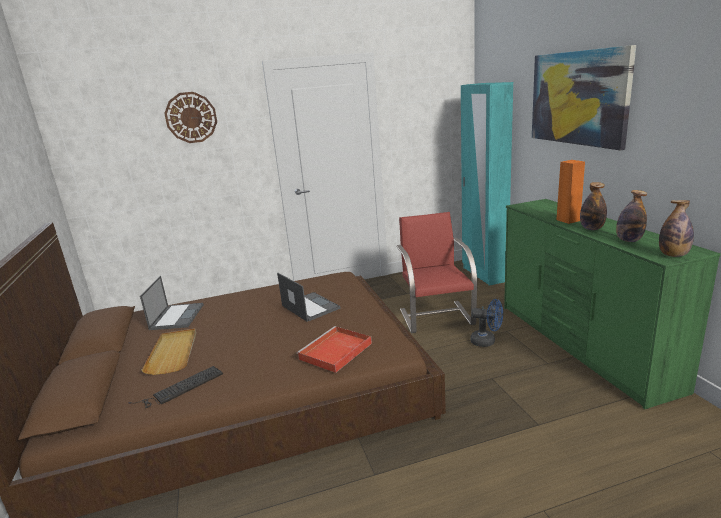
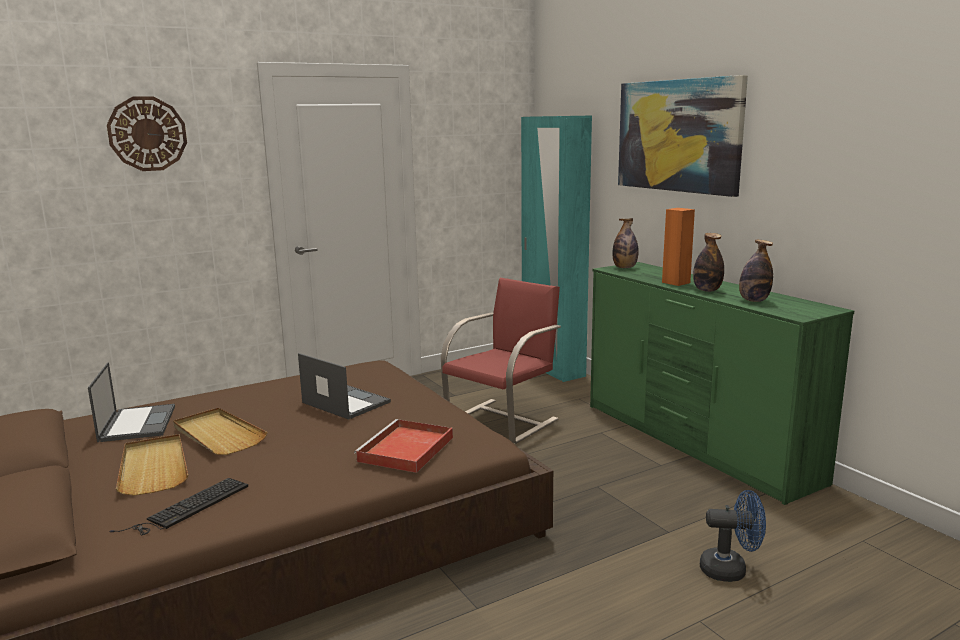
camera: 15 degrees left, 5 degrees down
(220, 329) = (218, 435): none -> beige tray
(436, 316) = (504, 420): red chair -> red chair turned 60 degrees clockwise
(487, 341) = (579, 446): blue fan -> blue fan (730, 570)
(673, 255) = (807, 313): bottle -> bottle (624, 268)

